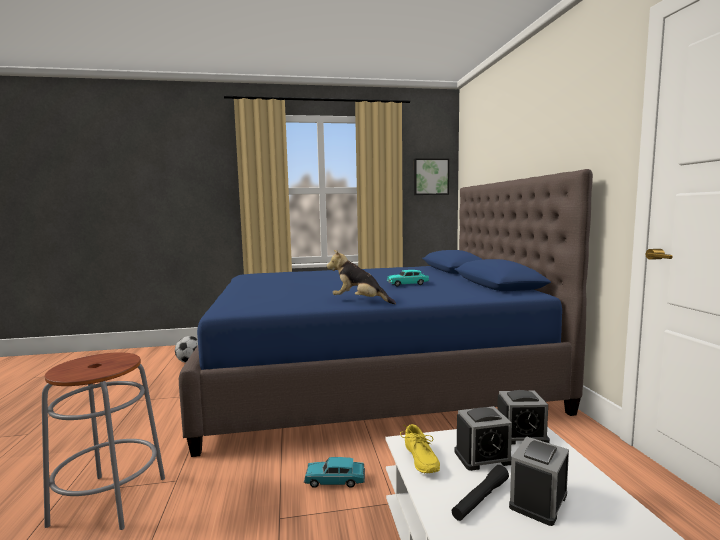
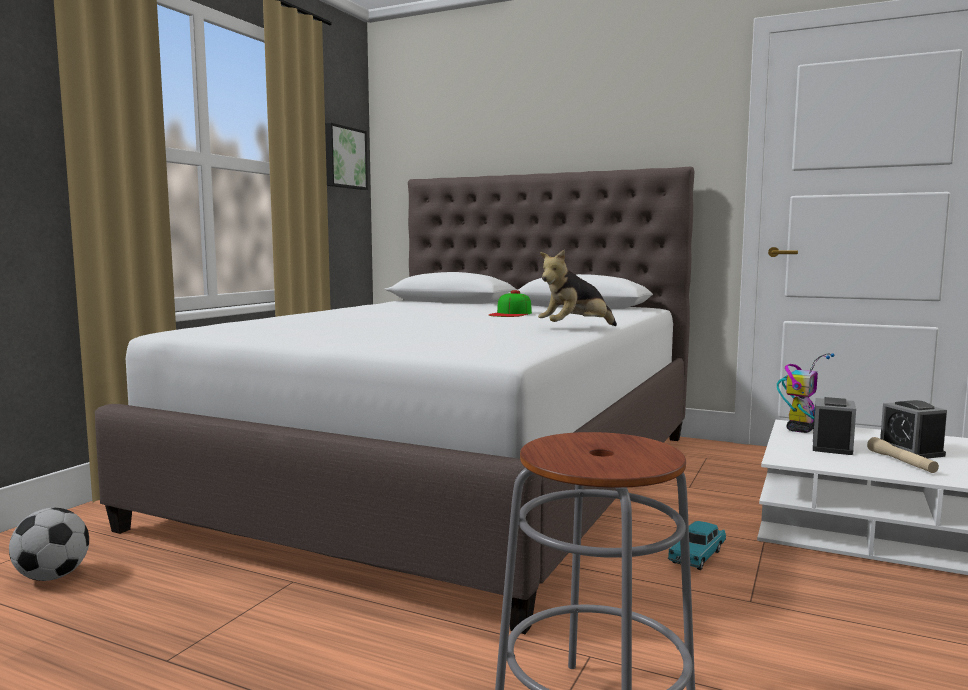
camera: 55 degrees left, 0 degrees up
(370, 378) = (450, 476): blue bed -> white bed
(407, 284) = (511, 314): turquoise toy car -> cap
(419, 459) = (821, 463): yellow shoe -> none
(480, 499) = (901, 462): black flashlight -> beige flashlight
(521, 435) = (801, 429): alarm clock -> toy robot

